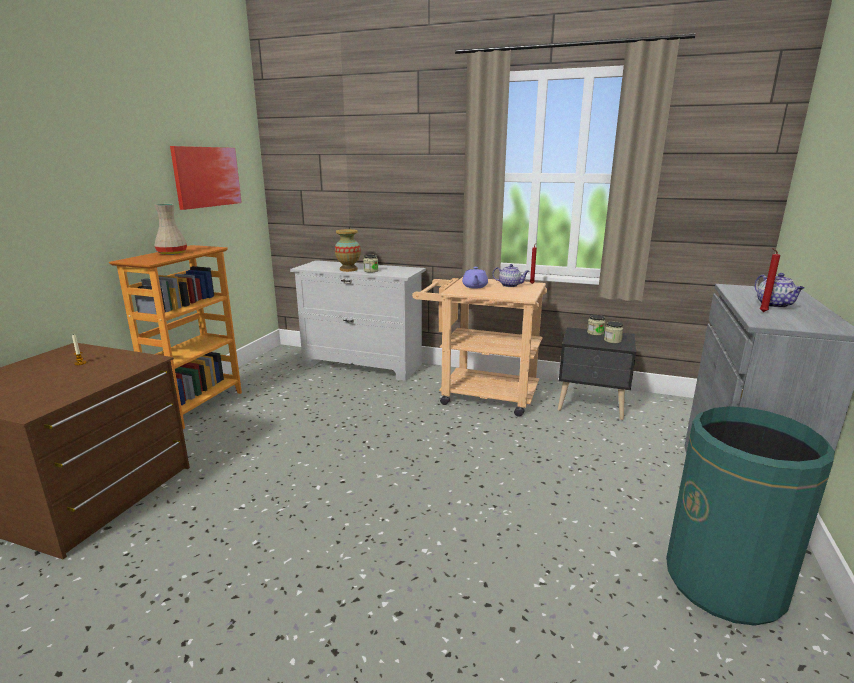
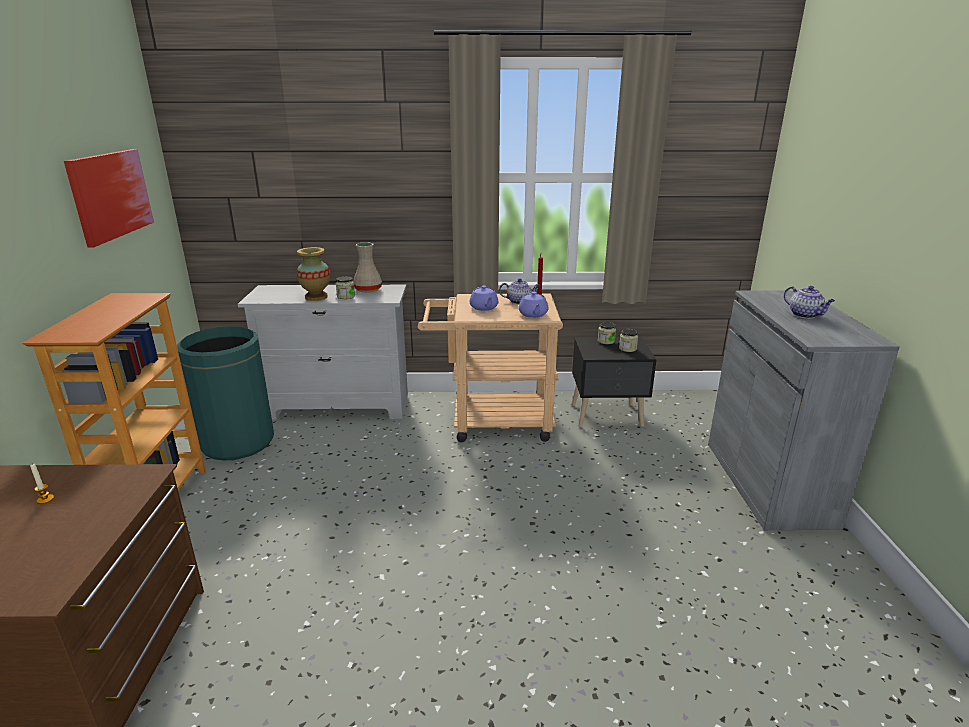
camera: 20 degrees left, 5 degrees up
(172, 253) = (103, 314): beige vase -> beige vase (369, 290)
(513, 294) = (533, 314): none -> purple teapot
(724, 582) = (801, 576): green trash can -> green trash can (238, 442)
(762, 312) = (803, 326): red candle -> none

